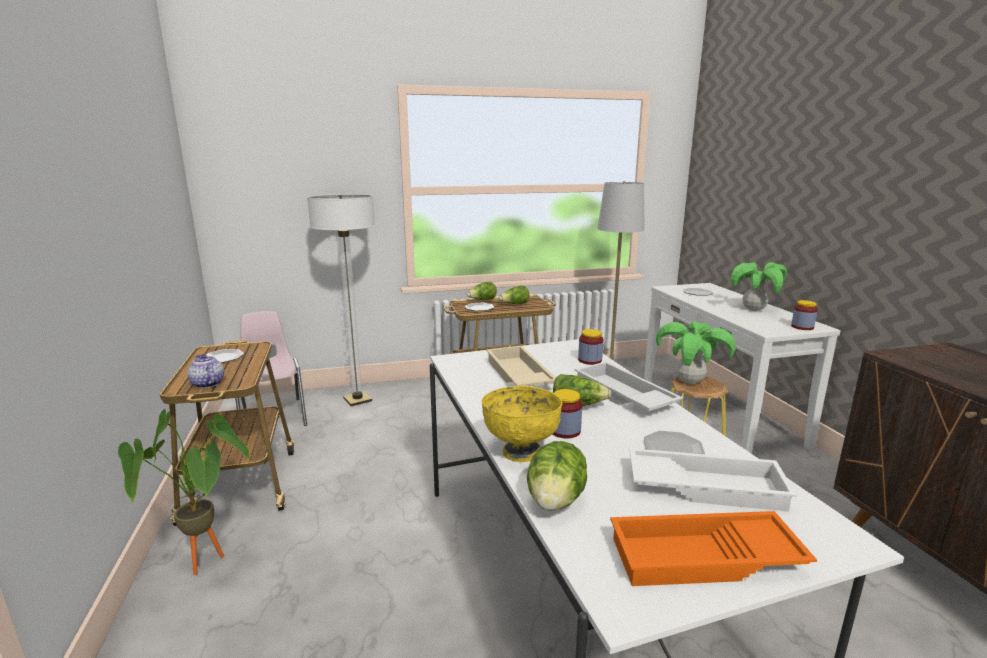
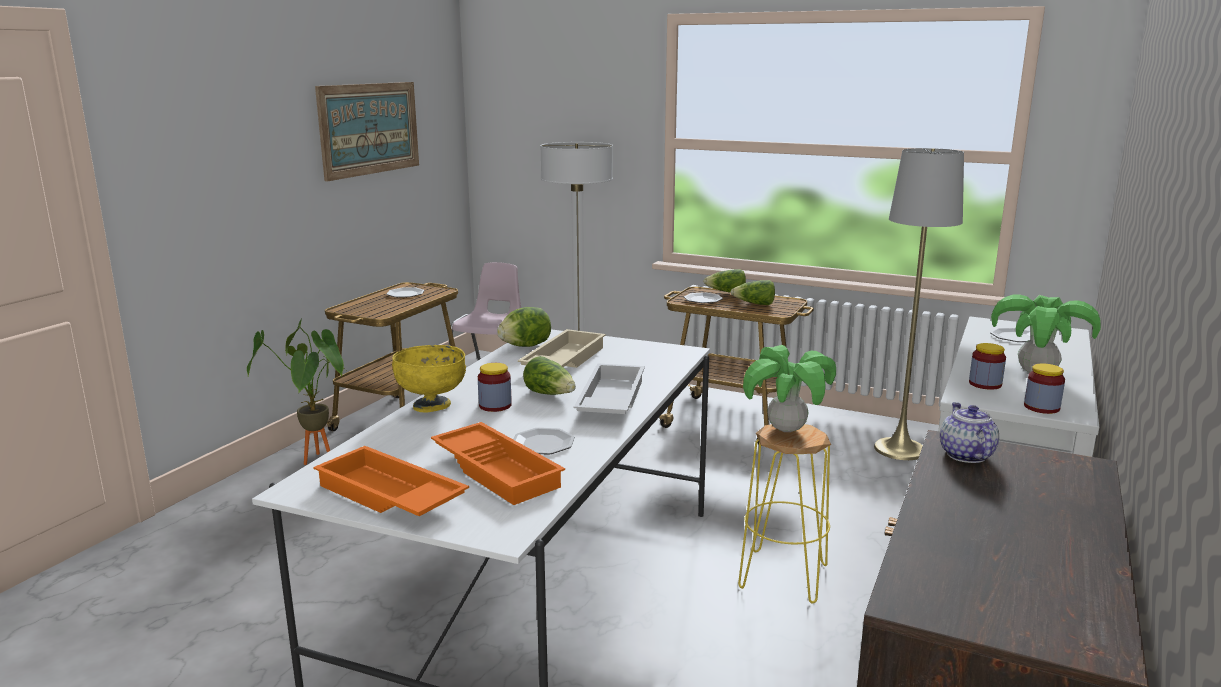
camera: 40 degrees right, 0 degrees up
(139, 188) = (369, 128): none -> picture
(207, 383) = (363, 310): teapot -> teapot (965, 455)
(555, 501) = (383, 437): lettuce -> lettuce (525, 346)
(590, 360) = (662, 367): jar -> jar (985, 384)
(706, 486) = (499, 470): white tray -> orange tray

